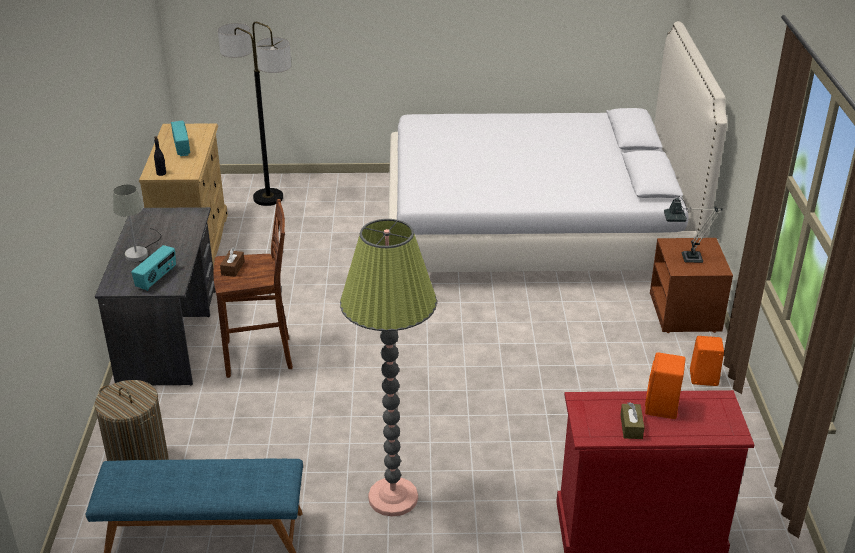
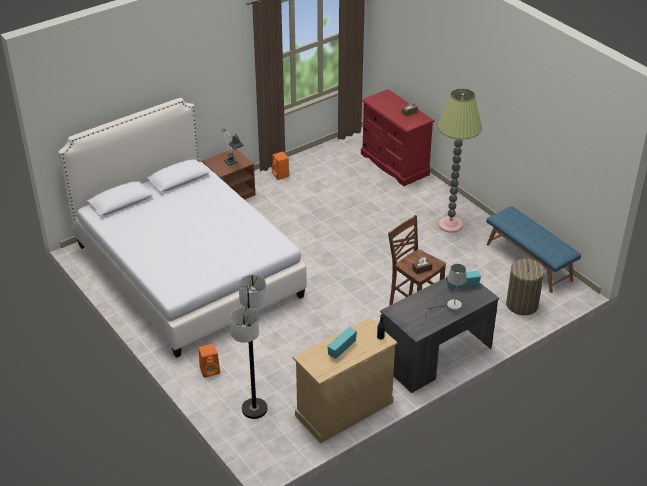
camera: 125 degrees left, 5 degrees up
(662, 408) = (391, 109): orange speaker -> orange speaker (210, 370)

